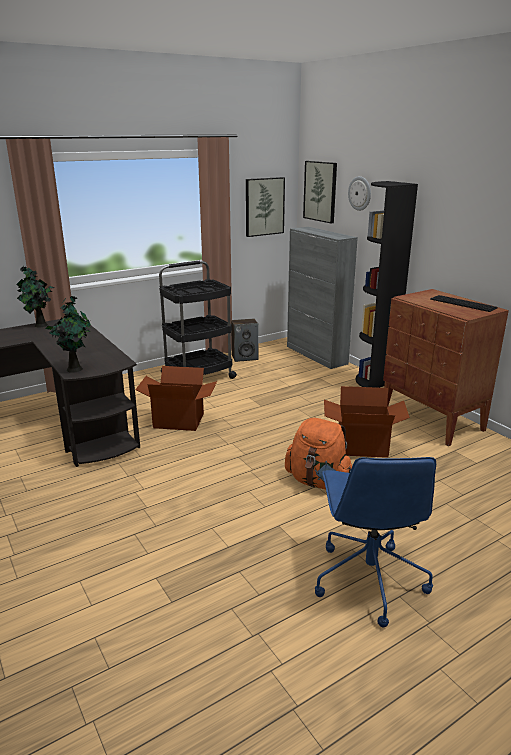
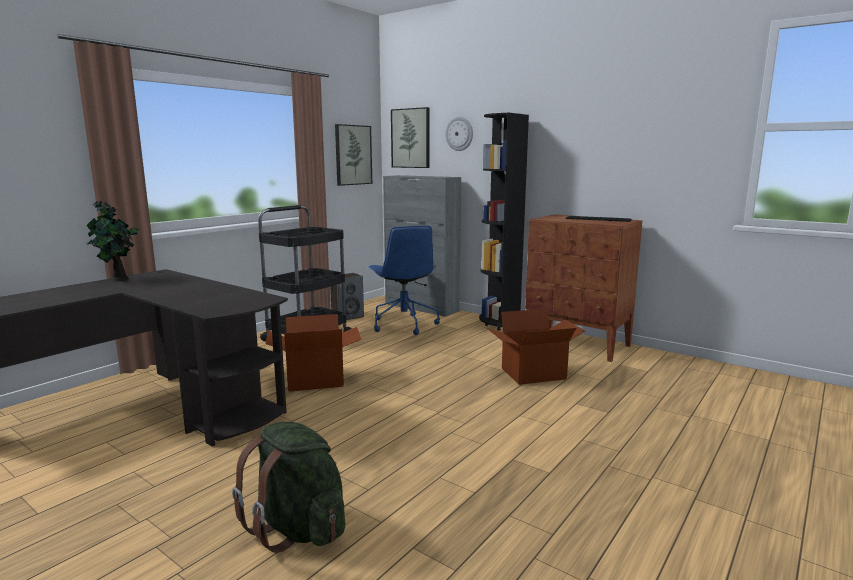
camera: 20 degrees left, 10 degrees down
(75, 368) = (211, 308): potted plant -> none
(93, 544) = (298, 528): none -> green backpack
(318, 481) = (518, 410): orange backpack -> none
(367, 577) = (648, 488): blue office chair -> blue office chair (403, 324)

